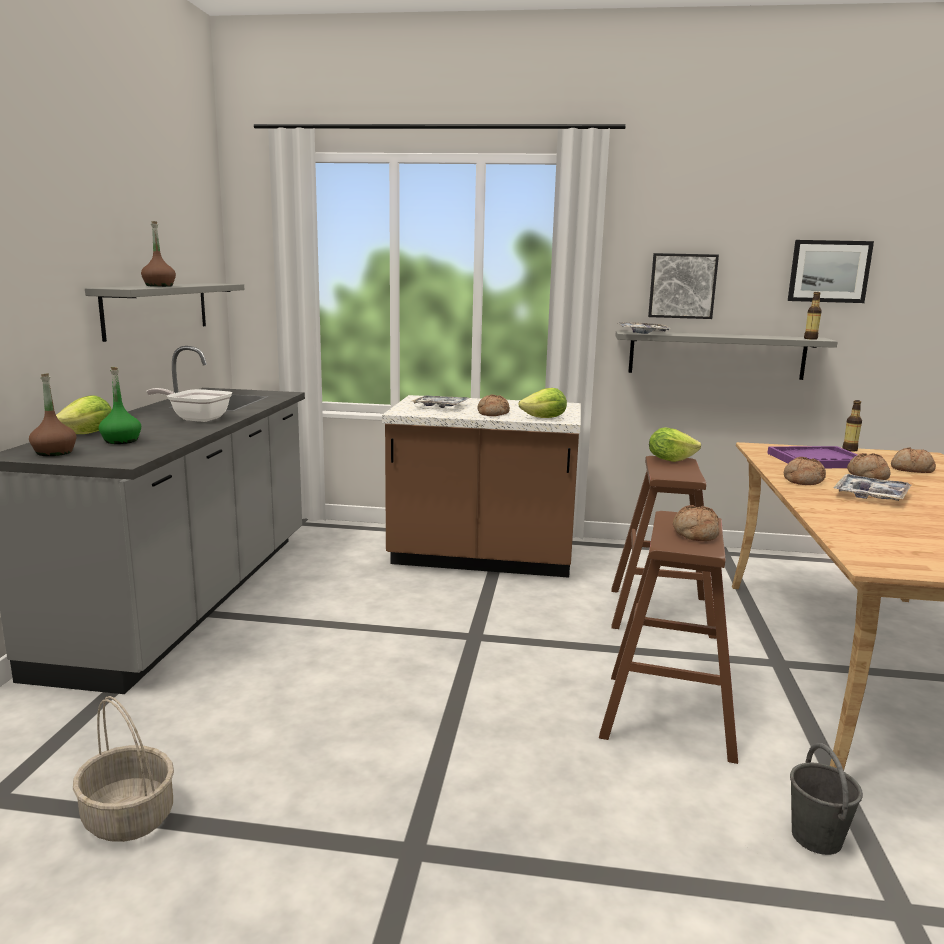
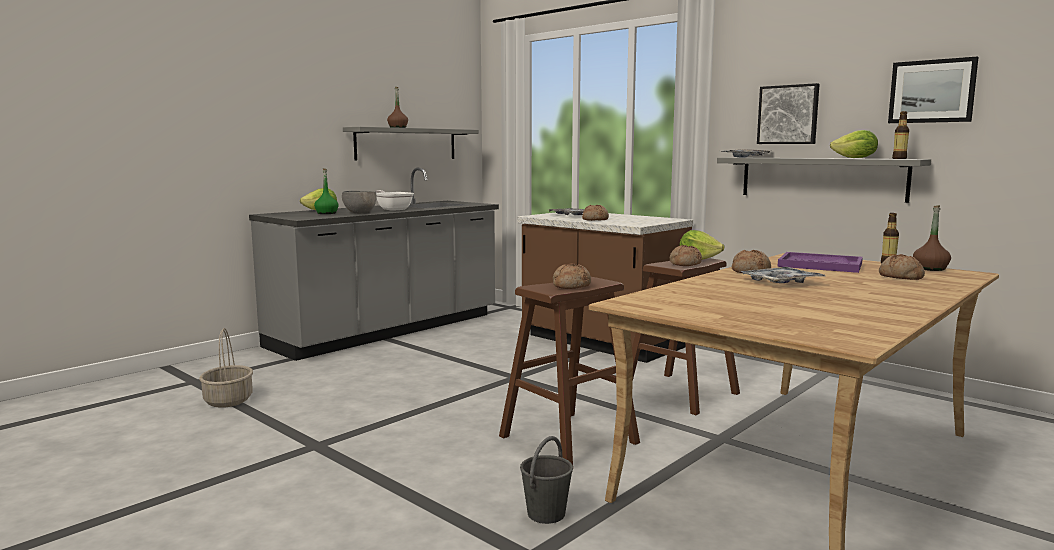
camera: 35 degrees right, 5 degrees down
(54, 453) = (285, 214): brown bottle -> brown bottle (930, 269)
(176, 434) = (360, 213): none -> grey bowl
(544, 418) = (624, 223): lettuce -> lettuce (855, 158)
(867, 476) = (830, 275): bread -> bread (684, 264)

